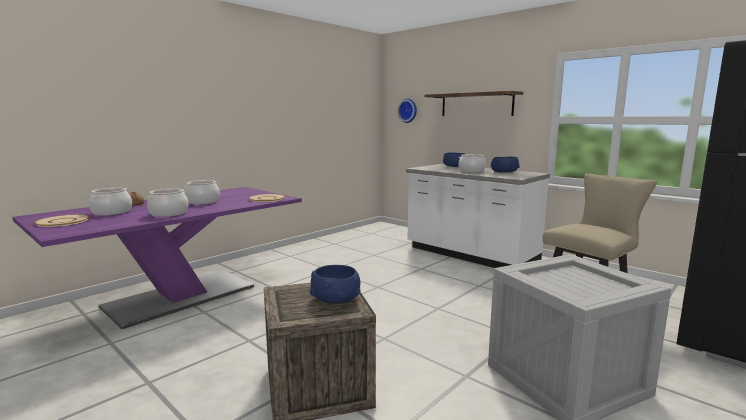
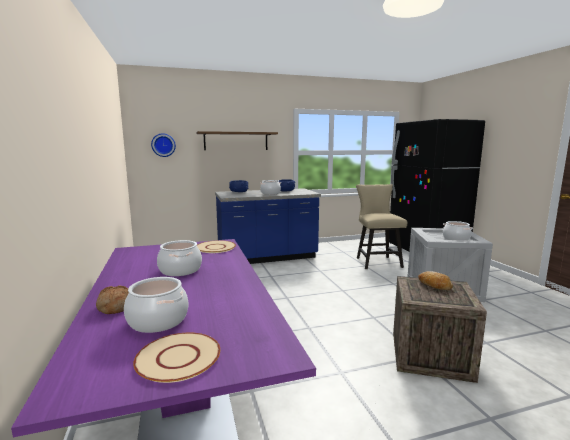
camera: 60 degrees left, 0 degrees up
(169, 213) = (228, 288): cooking pot -> cooking pot (455, 239)
(335, 297) = (434, 285): blue bowl -> bread
(470, 255) = (267, 257): white counter -> blue counter

